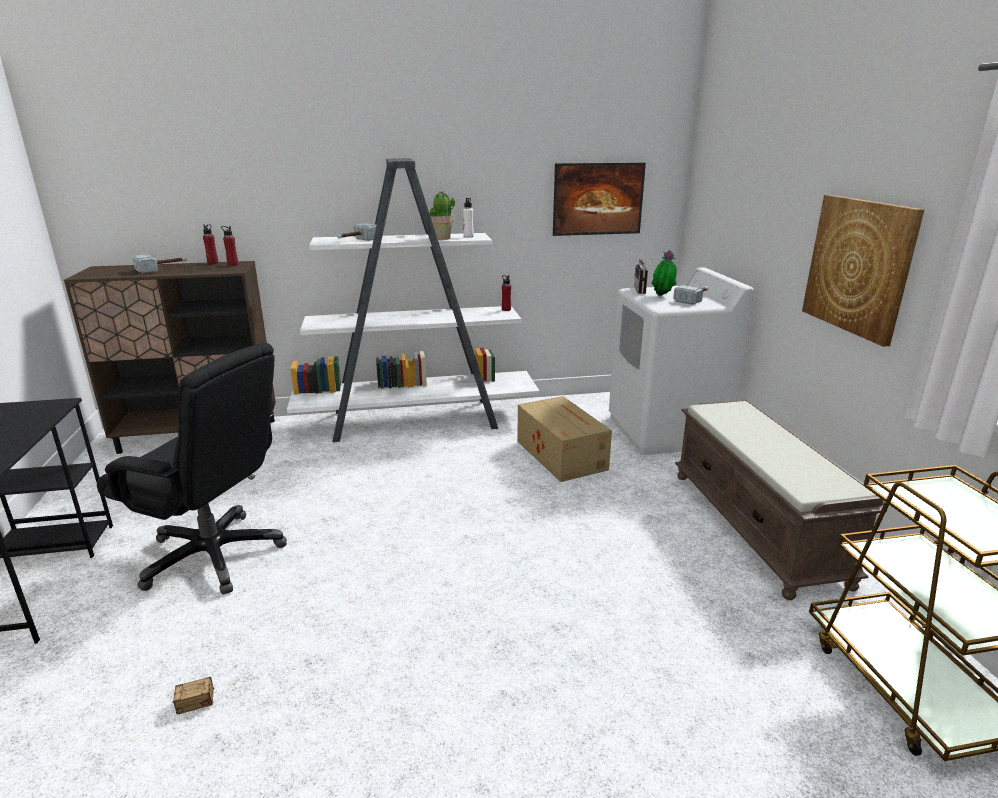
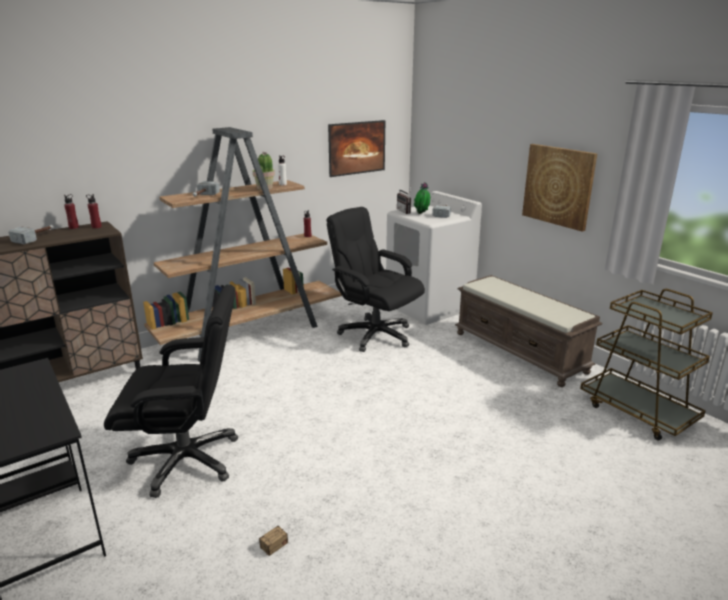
camera: 25 degrees left, 0 degrees up
(417, 420) = (251, 332): white bookcase -> brown bookcase
(561, 454) = (375, 335): cardboard box -> black office chair

